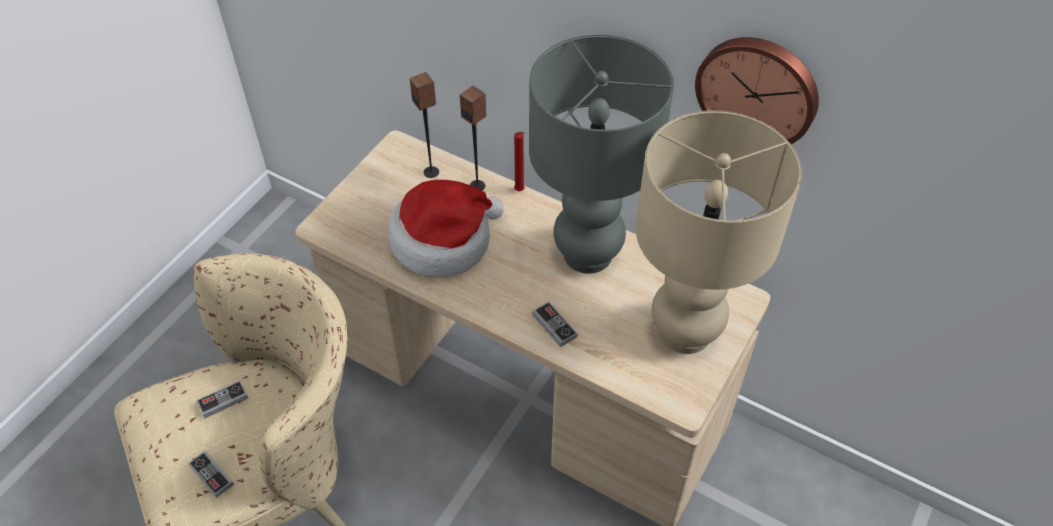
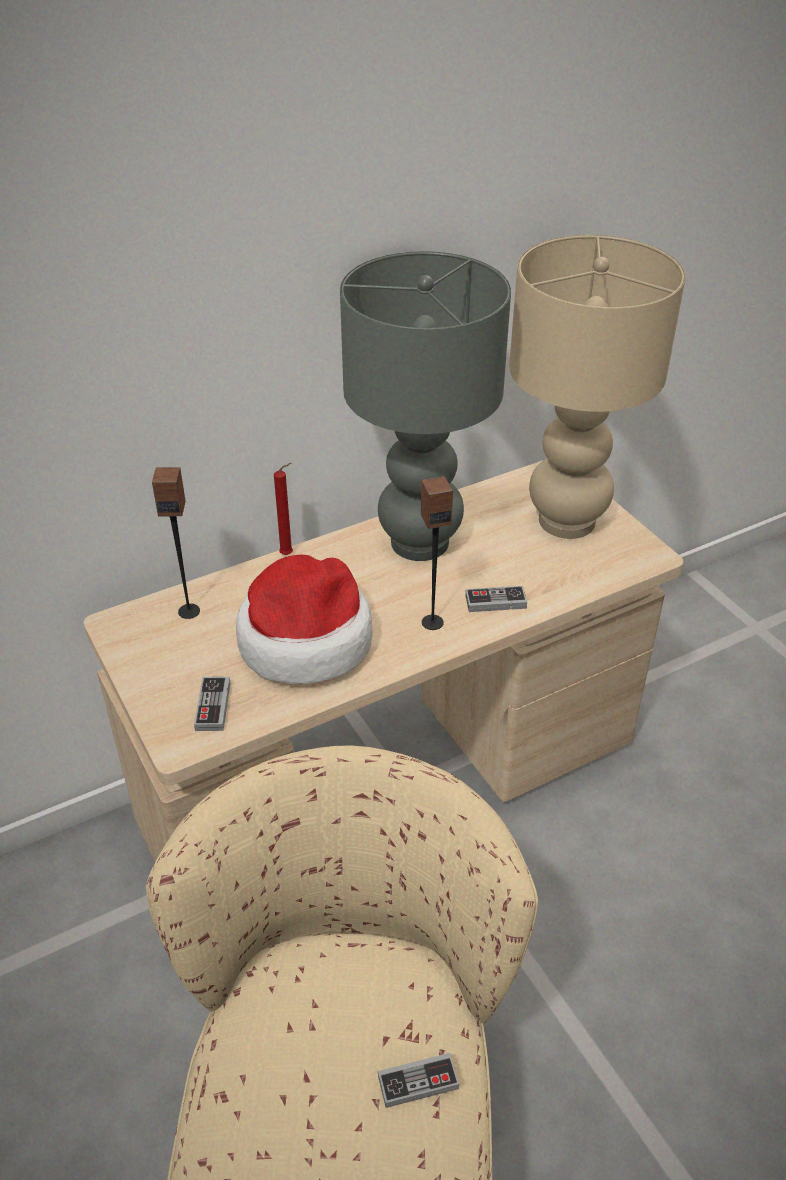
camera: 60 degrees left, 10 degrees down
(223, 400) = (302, 1023): game controller -> game controller (213, 706)
(477, 186) = (248, 583): speaker -> speaker (432, 622)
(758, 90) = (513, 229): wall clock -> none

